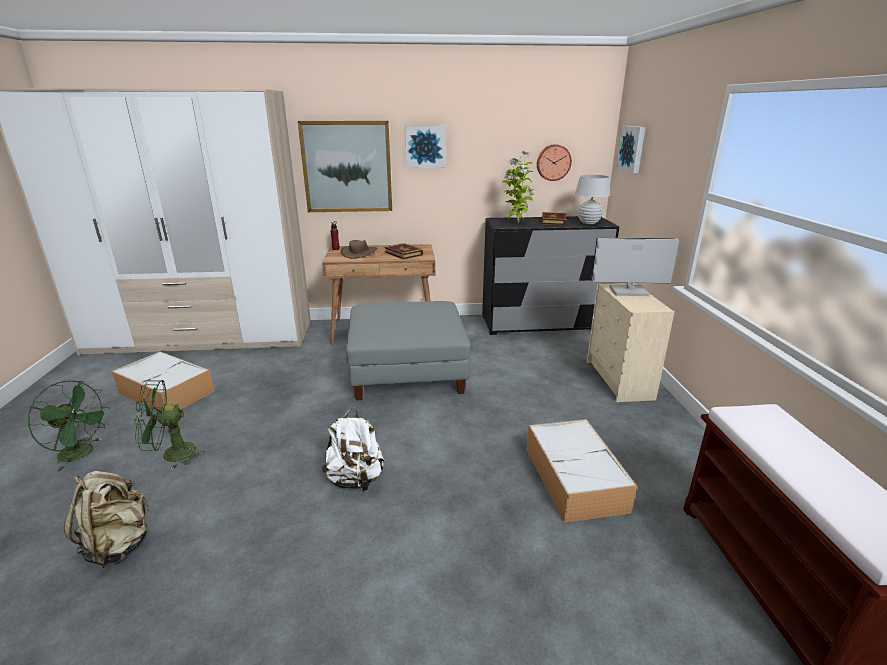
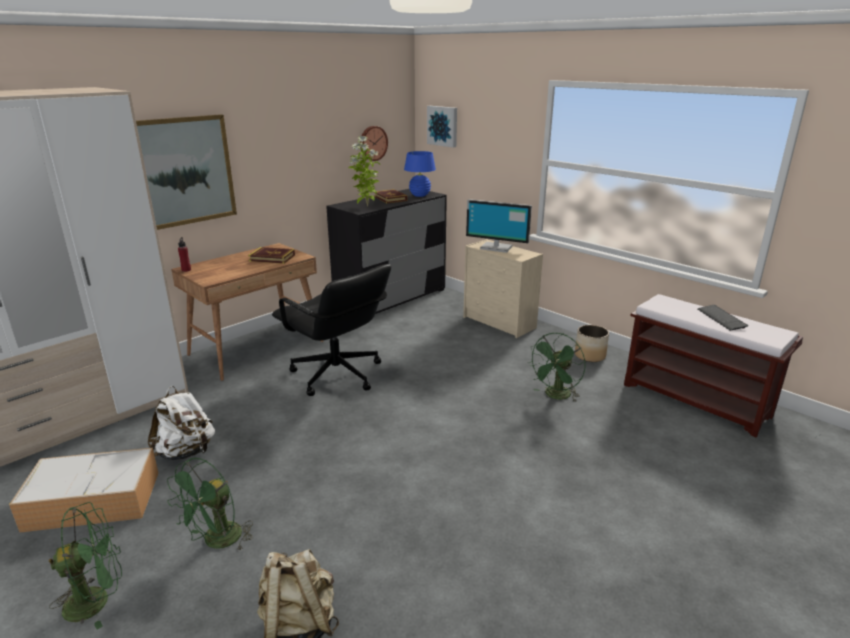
camera: 40 degrees left, 0 degrees up
(355, 480) = (421, 468): white backpack -> white backpack (186, 452)
(359, 253) = (224, 268): brown hat -> none
(407, 371) = (337, 375): grey ottoman -> black office chair
(425, 146) = (261, 139): picture -> none
(575, 480) = (555, 396): storage box -> green fan
(588, 223) = (419, 195): white table lamp -> blue table lamp
(629, 292) = (496, 247): monitor -> monitor turned 120 degrees counterclockwise
(683, 456) = (590, 356): none -> planter
(832, 475) = (721, 318): none -> keyboard

